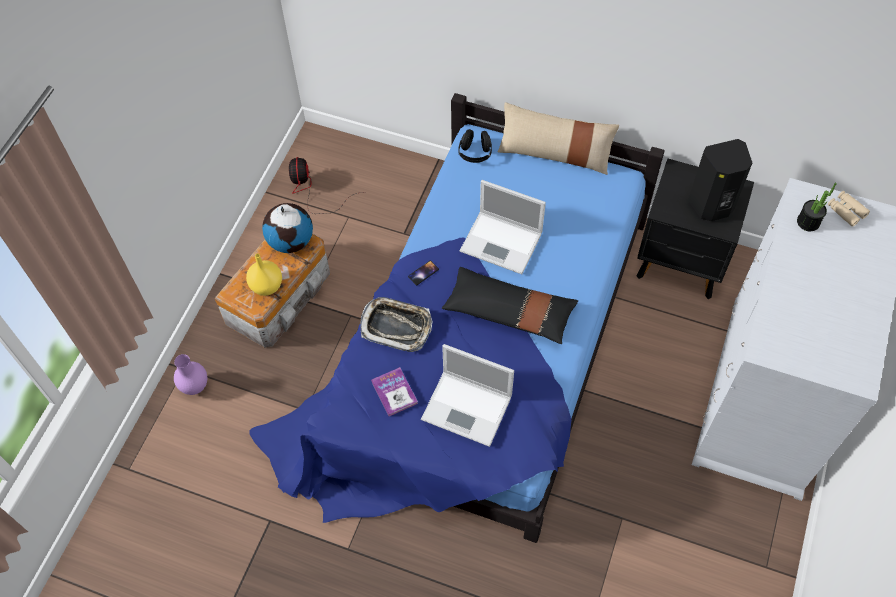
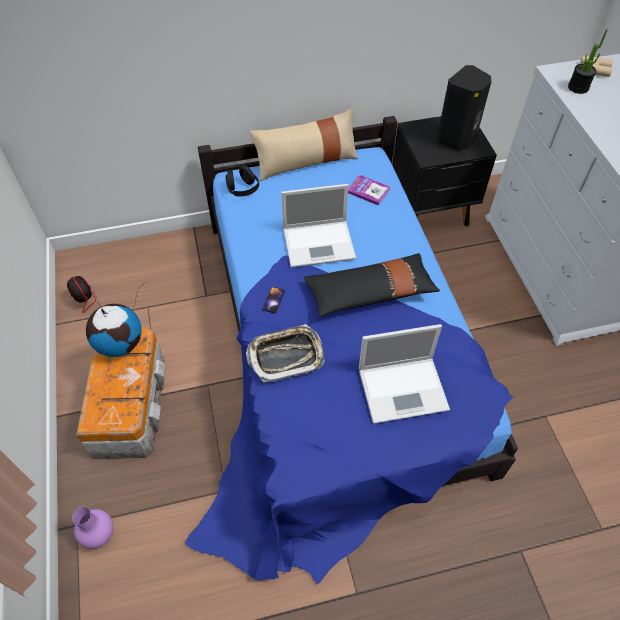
camera: 35 degrees left, 5 degrees down
(266, 286) = (123, 395): yellow vase -> none
(394, 392) = (330, 414): book -> book (368, 190)

